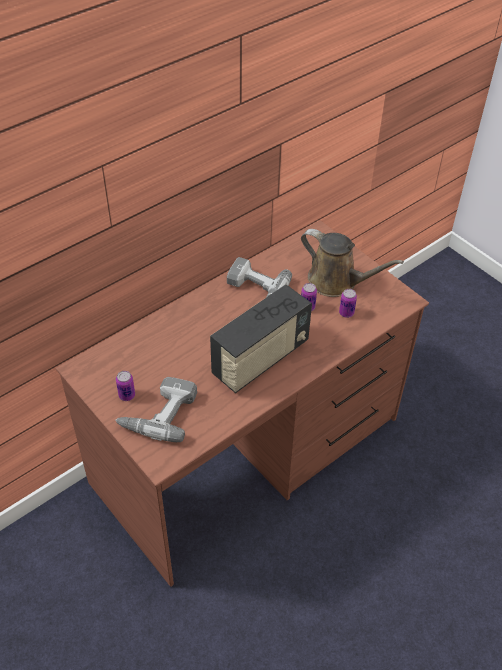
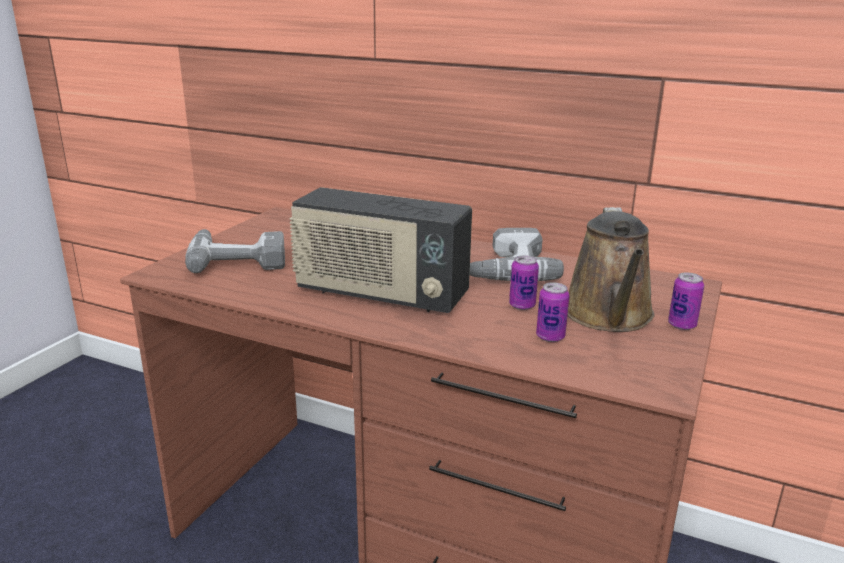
camera: 65 degrees right, 25 degrees down
(127, 395) = (256, 239): can -> can (682, 325)

